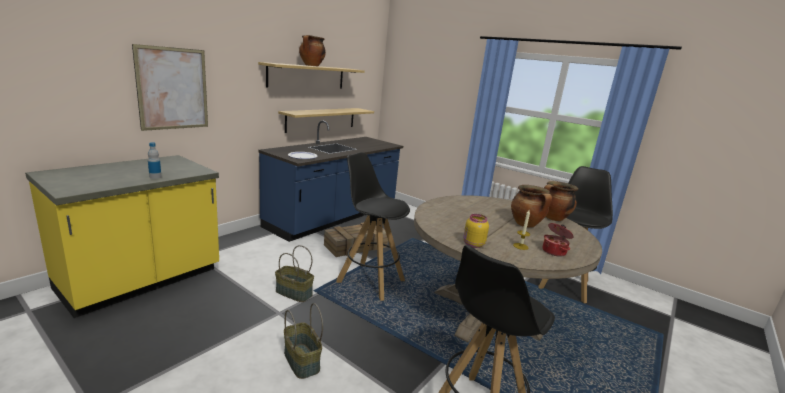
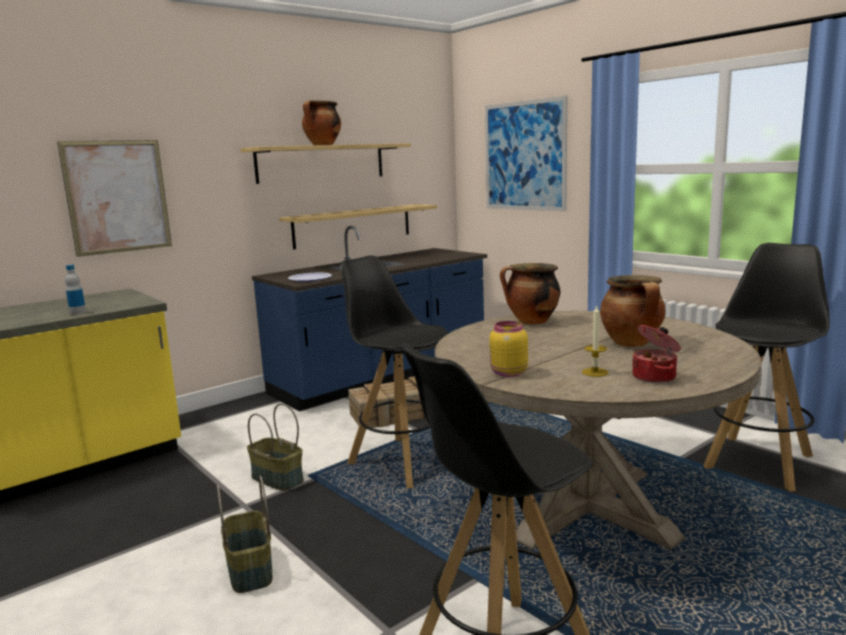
camera: 15 degrees right, 5 degrees down
(431, 88) = (524, 156): none -> picture
(553, 218) = (694, 333): cooking pot -> cooking pot (531, 322)

